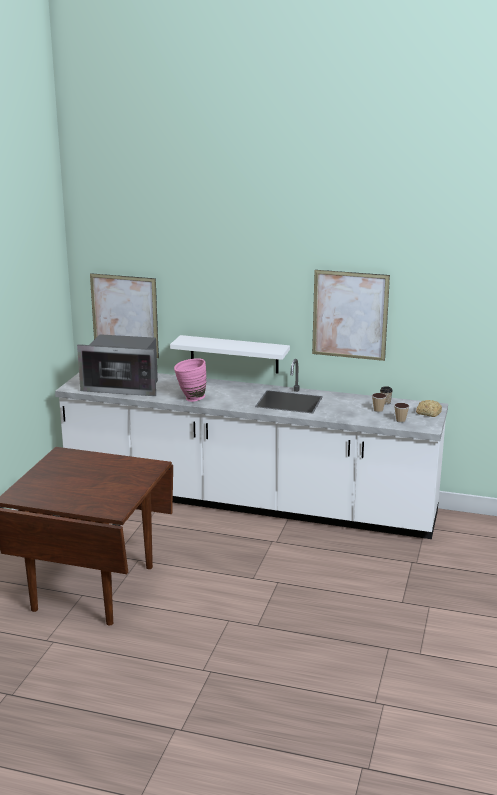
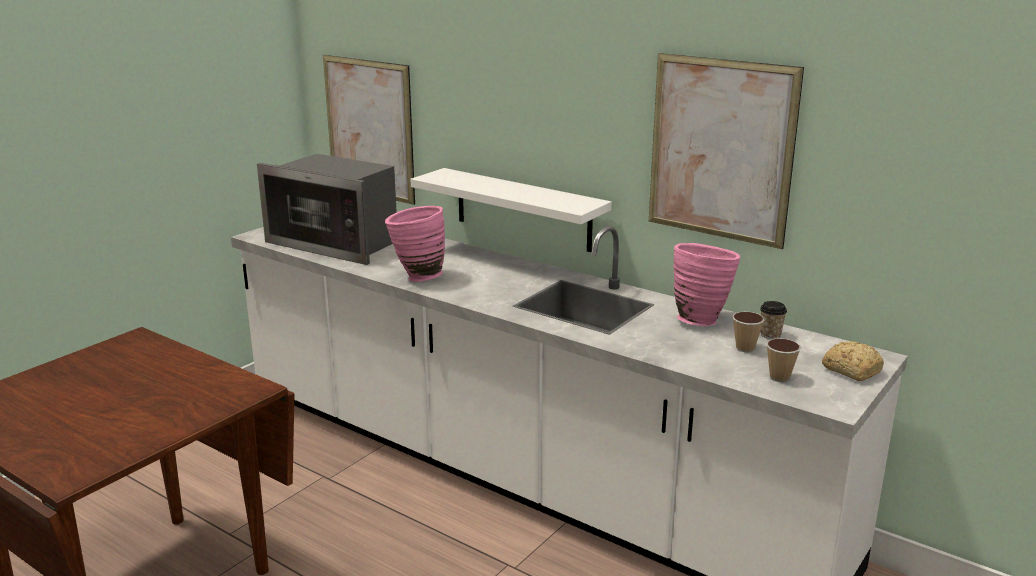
camera: 20 degrees right, 0 degrees up
(349, 400) = (700, 319): none -> pink vase

